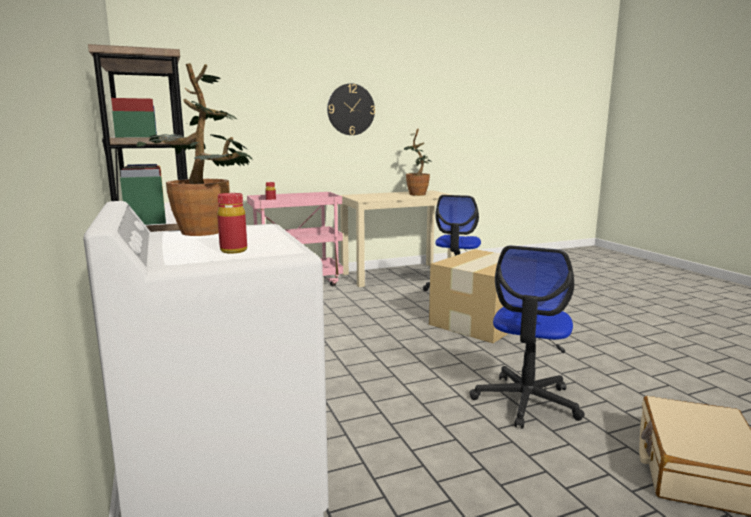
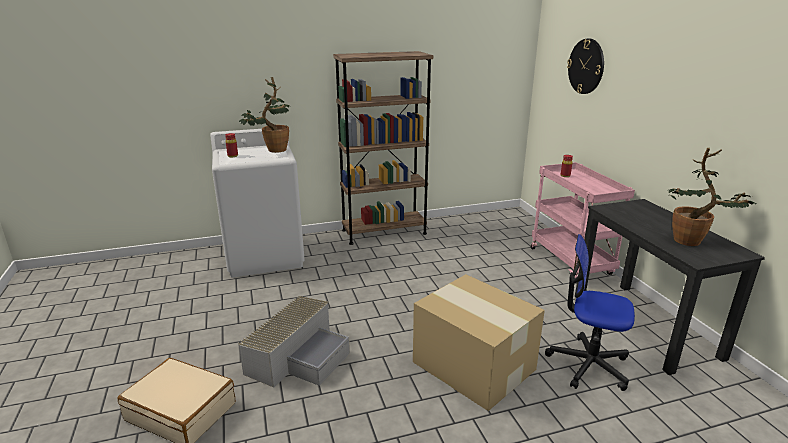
camera: 95 degrees right, 10 degrees up
(351, 109) = (685, 99): wall clock -> wall clock (586, 66)
(398, 274) = (644, 325): beige desk -> black desk
(526, 401) = (299, 355): office chair -> grey storage box

